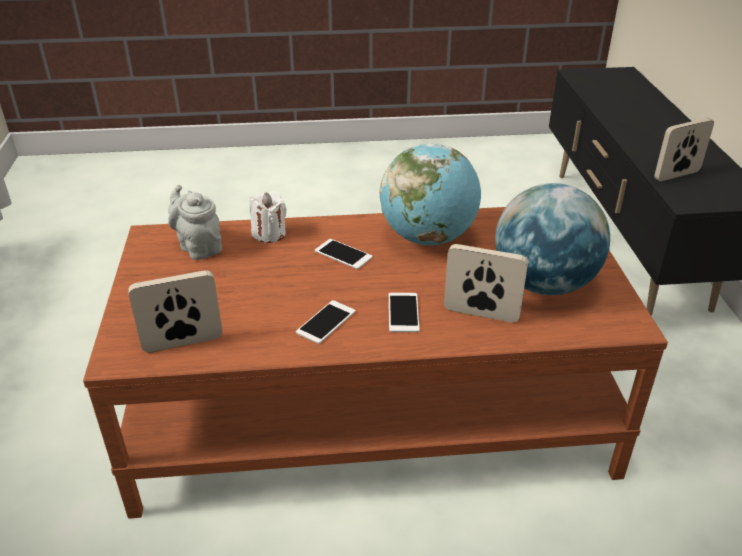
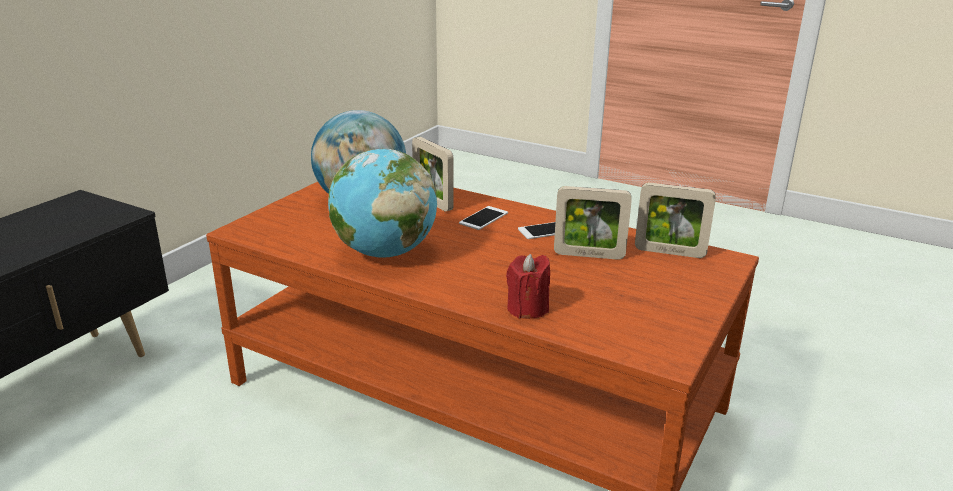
camera: 145 degrees left, 10 degrees down
(198, 247) = (615, 322): grey teapot -> none
(269, 234) = (527, 309): white candle -> red candle
(343, 254) = (477, 266): phone -> none
(676, 175) = (60, 232): picture frame -> picture frame (589, 255)

